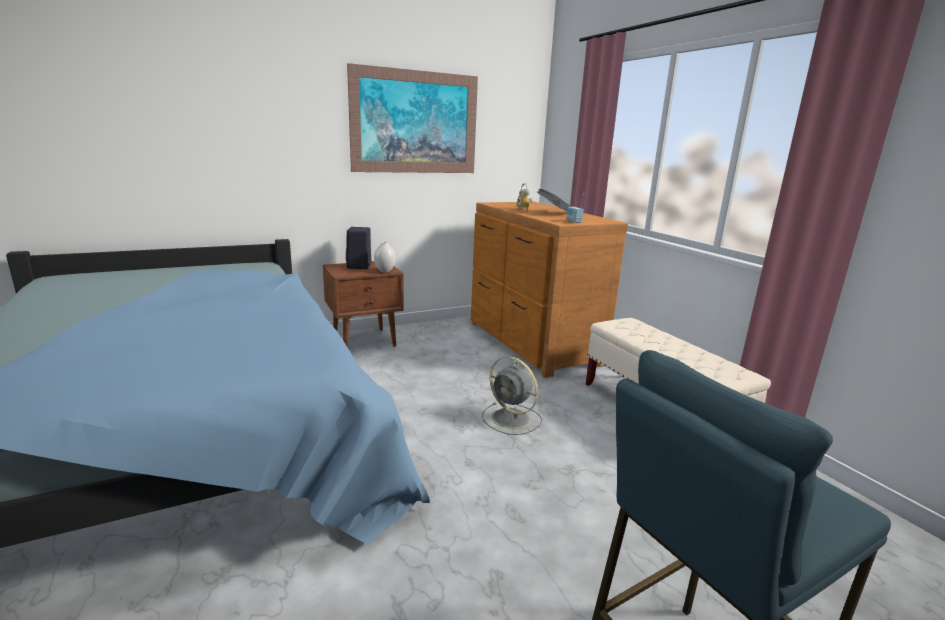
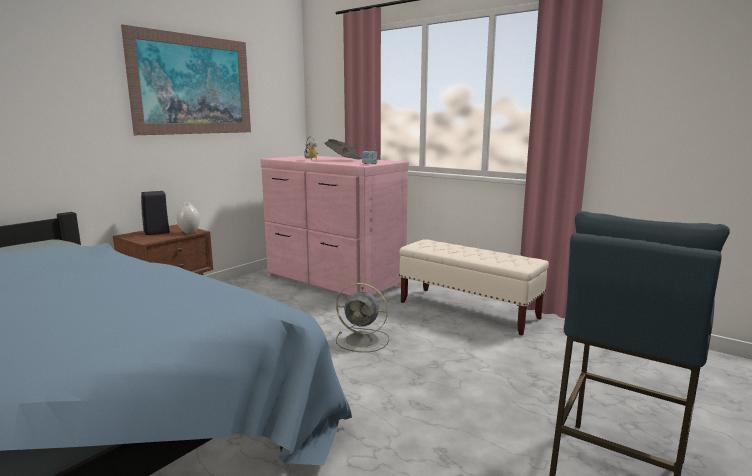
camera: 25 degrees left, 5 degrees down
(531, 343) = (333, 281): brown dresser -> pink dresser

